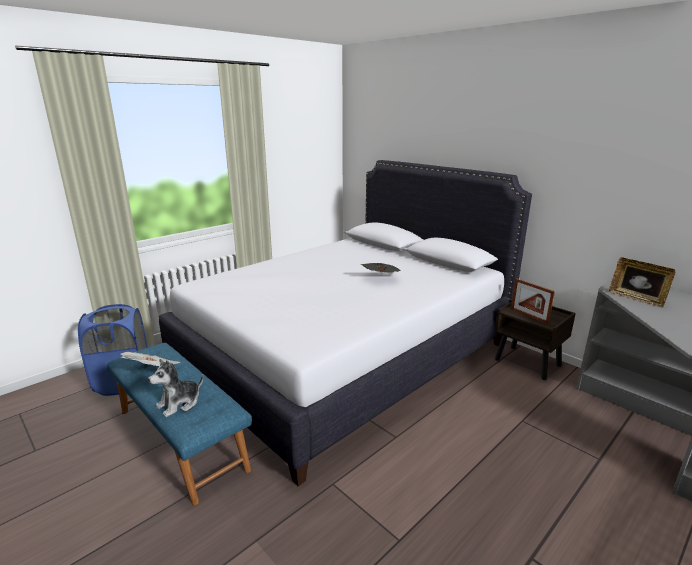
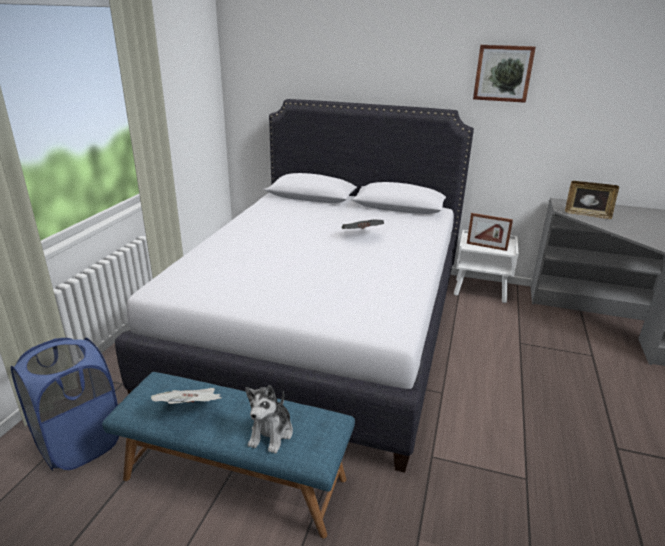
camera: 30 degrees left, 5 degrees up
(528, 363) = (481, 291): brown nightstand -> white nightstand
(565, 139) = (503, 73): none -> picture

